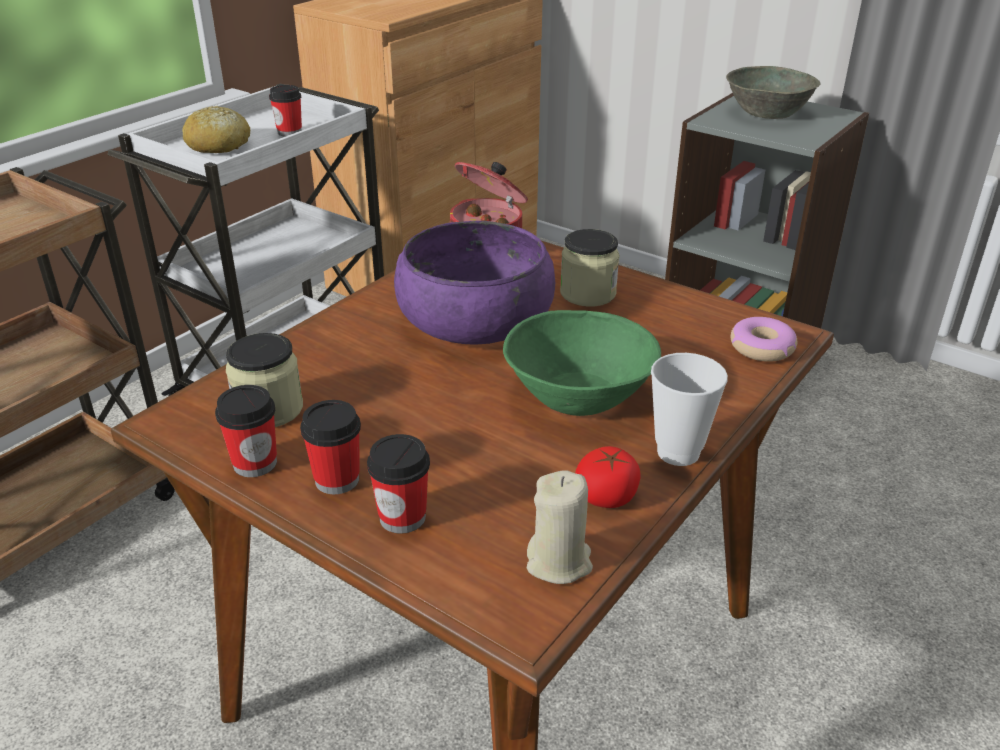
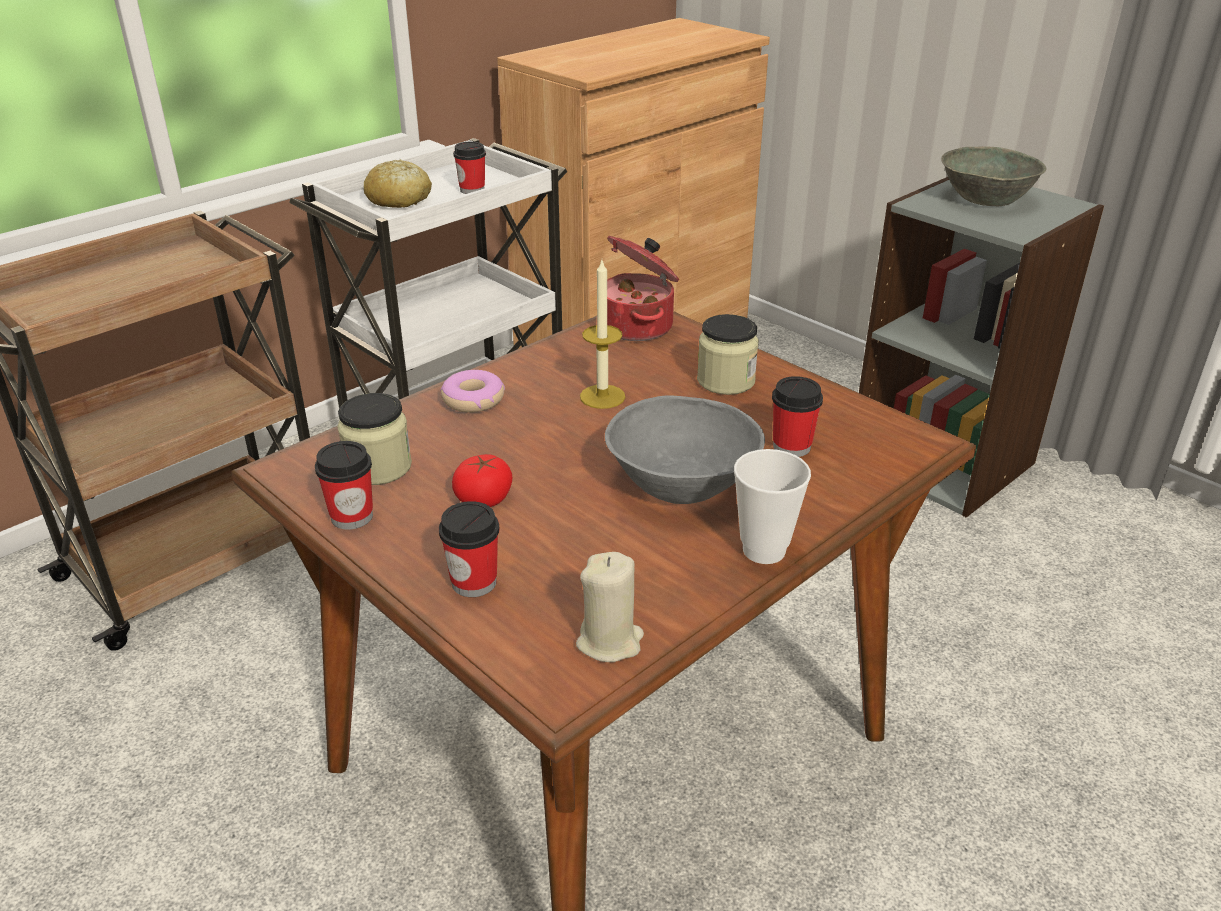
camera: 10 degrees right, 0 degrees up
(337, 479) = (423, 540): cup -> cup (791, 446)
(475, 318) = (602, 396): purple bowl -> candle
(579, 394) = (682, 482): green bowl -> grey bowl
(606, 495) = (677, 584): tomato -> tomato (484, 498)
(762, 348) = (890, 453): donut -> donut (473, 400)

